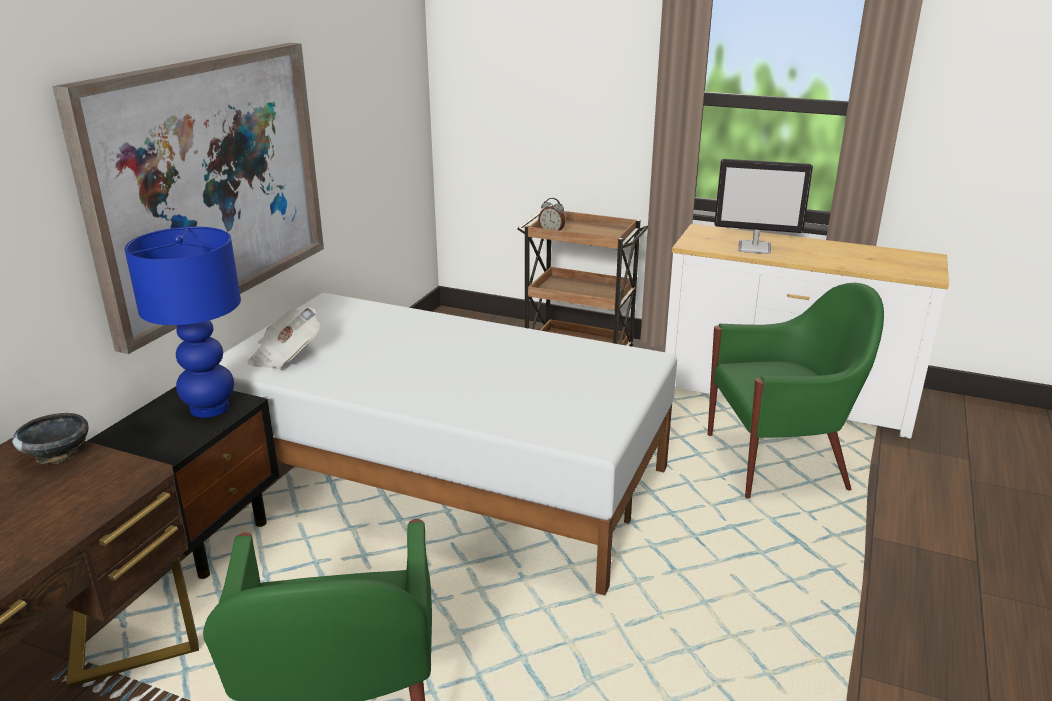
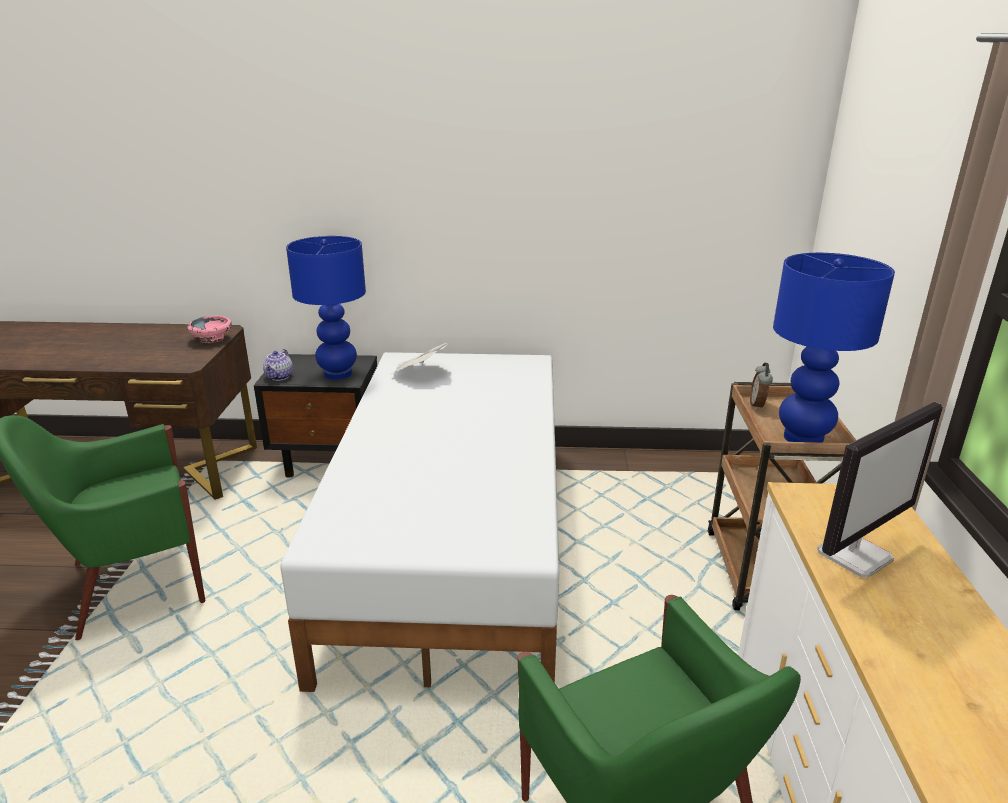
camera: 70 degrees right, 0 degrees up
(57, 454) = (212, 339): black bowl -> pink bowl
(167, 448) = (280, 377): none -> teapot
(209, 183) = (433, 220): picture -> none
(606, 233) = (802, 438): none -> blue table lamp
(755, 248) = (855, 554): monitor -> monitor turned 120 degrees counterclockwise

